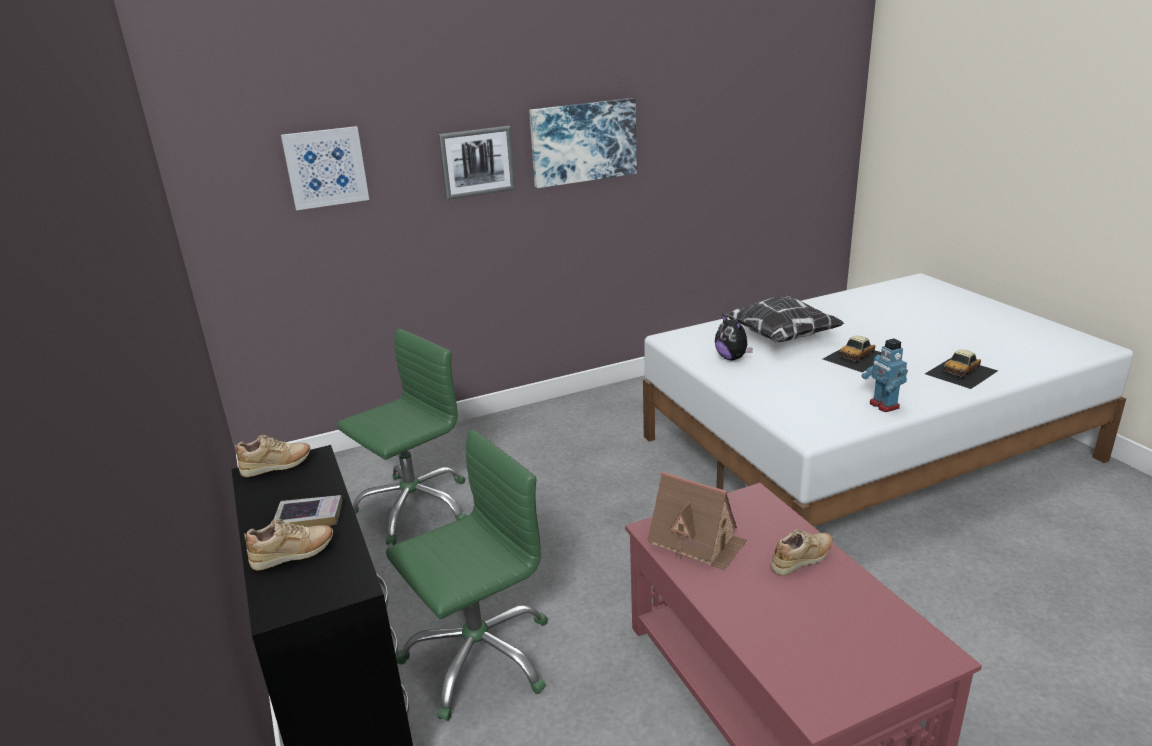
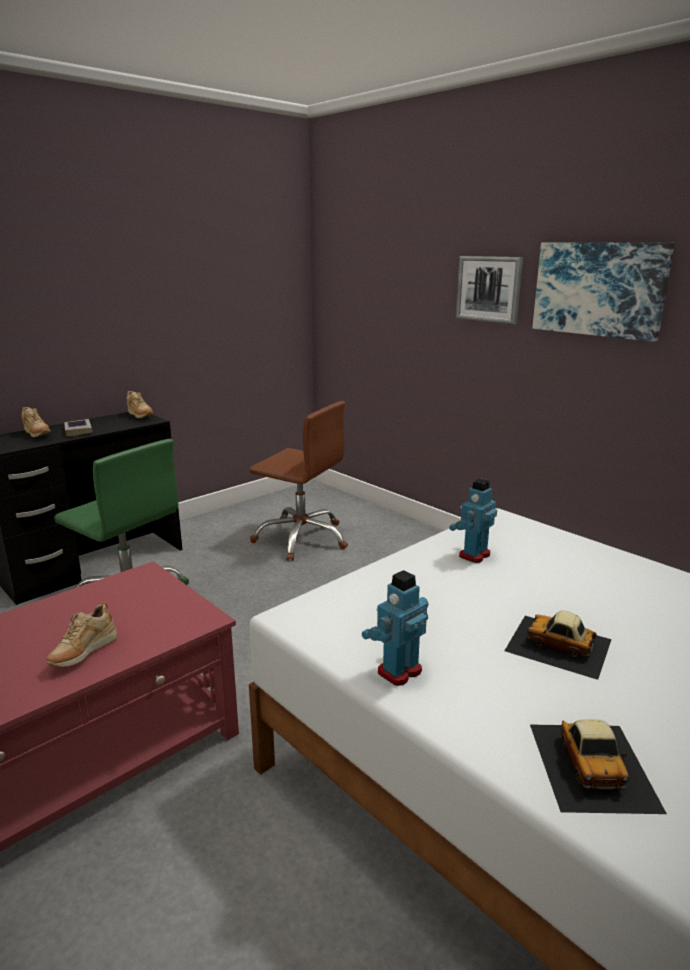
camera: 70 degrees right, 5 degrees down
(326, 167) = (385, 271): picture -> none
(413, 506) = (302, 538): green office chair -> brown office chair
(697, 542) = (124, 595): toy house -> none
(732, 358) = (473, 555): plush toy -> toy robot
(781, 336) = (575, 582): pillow -> none
(802, 561) = (83, 654): beige shoe -> beige shoe turned 75 degrees clockwise
(961, 372) = (593, 765): toy car -> toy car turned 120 degrees counterclockwise

